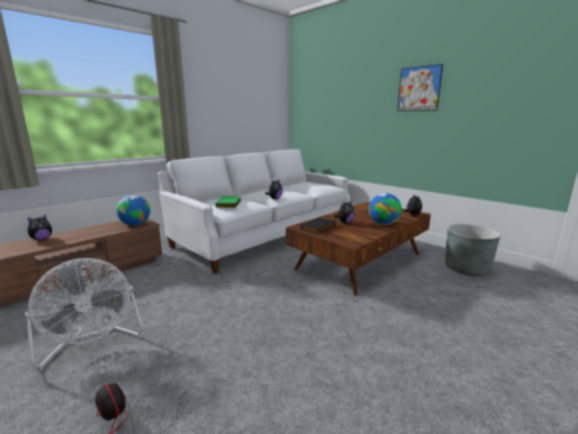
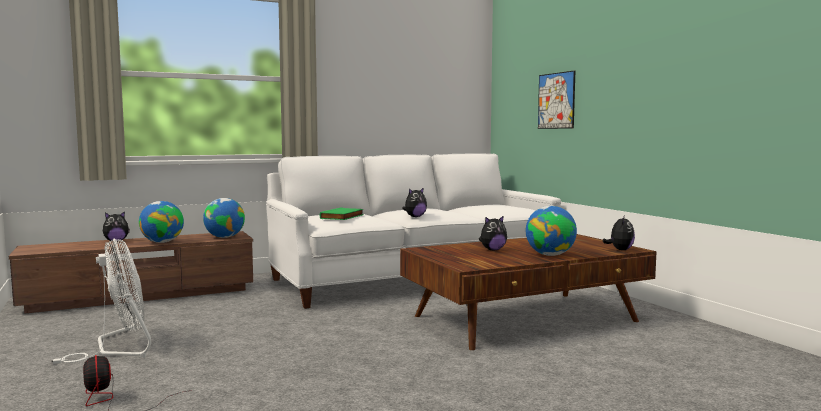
camera: 20 degrees right, 10 degrees down
(86, 236) = (162, 242): none -> globe
(88, 344) = (116, 346): white fan -> white fan turned 105 degrees counterclockwise
(319, 227) = (446, 252): black book -> none
(419, 89) = (650, 51): picture -> picture (556, 100)
(466, 269) = (701, 345): grey planter -> none

